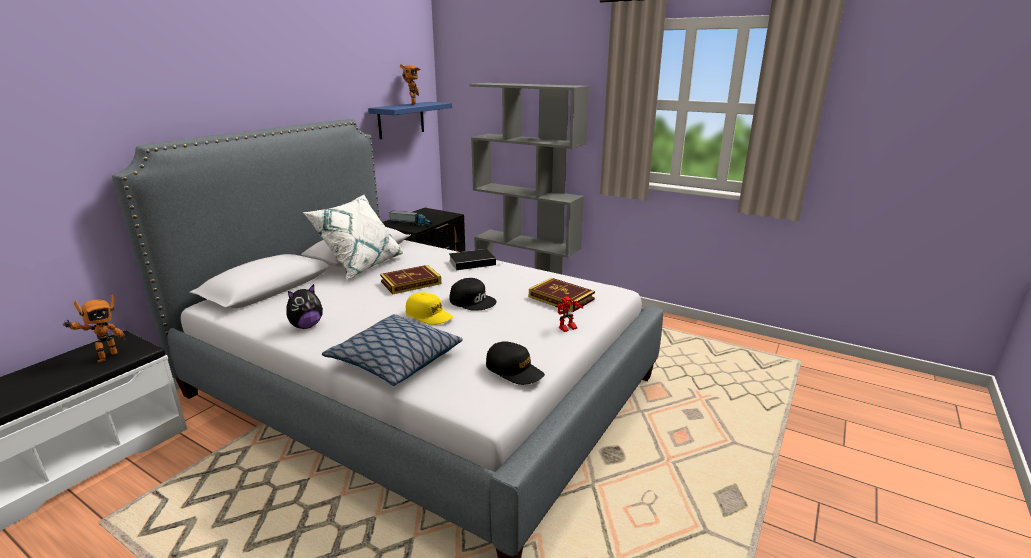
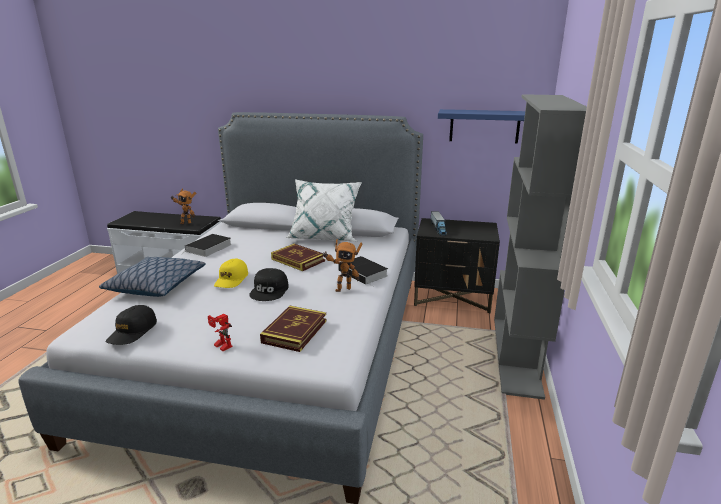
camera: 70 degrees right, 0 degrees up
(306, 326) = (208, 248): plush toy -> book
(411, 104) = (493, 111): toy robot -> toy robot (342, 289)

